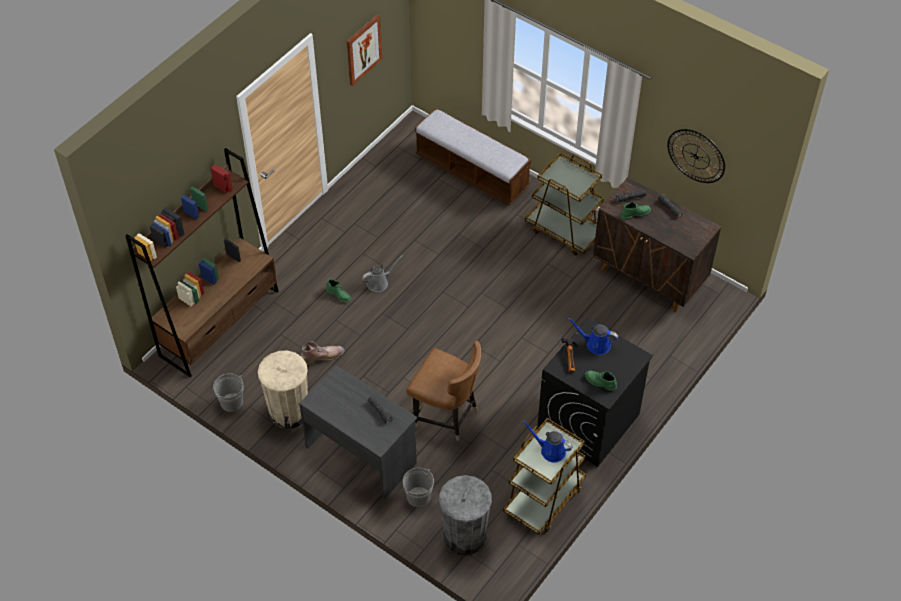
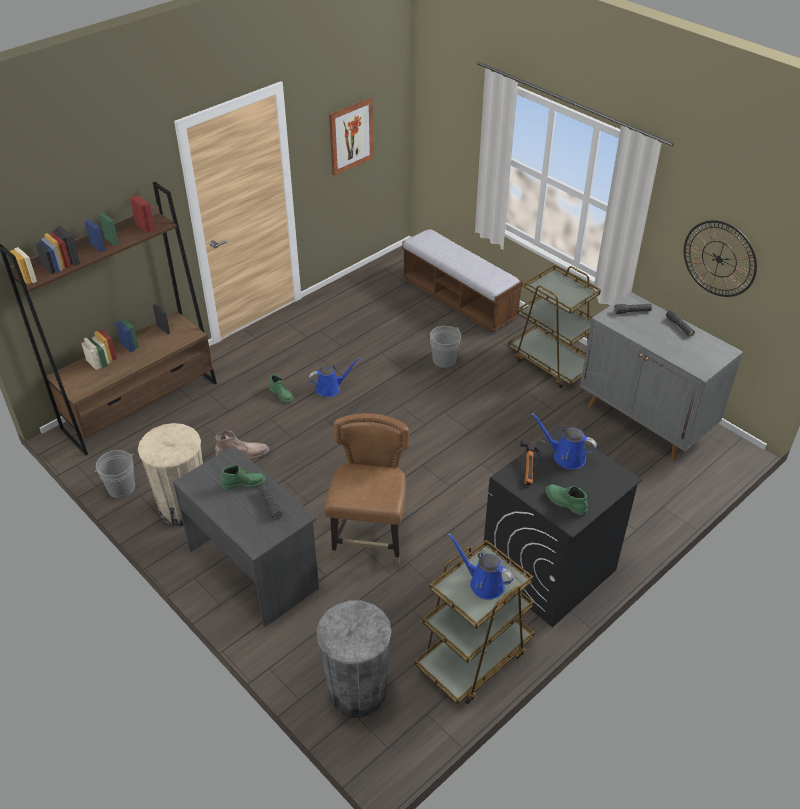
camera: 10 degrees right, 10 degrees down
(379, 282) = (330, 388): grey watering can -> blue watering can
(418, 497) = (310, 630): grey bucket -> grey bucket (444, 360)
(446, 416) = (370, 538): brown chair -> brown chair turned 120 degrees counterclockwise
(635, 213) = (636, 327): green boot -> green boot (244, 483)
(650, 277) = (646, 420): brown cabinet -> grey cabinet

